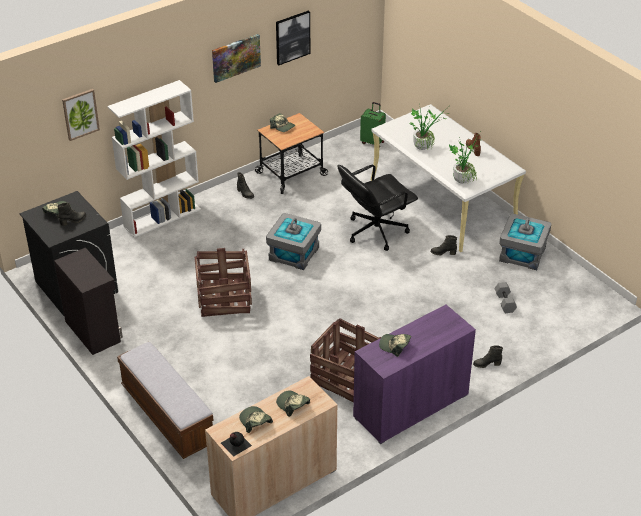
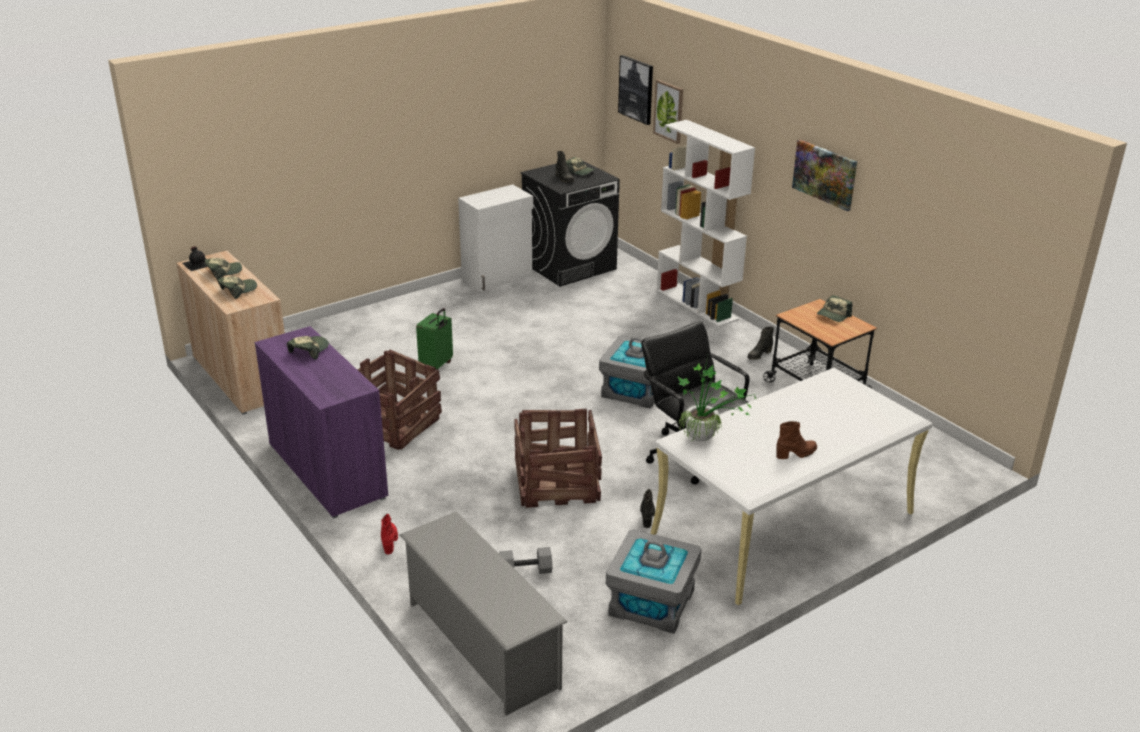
camera: 90 degrees right, 10 degrees down
(93, 331) = (498, 278): black cabinet -> white cabinet
(167, 415) = (362, 319): bench -> none
(224, 299) = (545, 345): crate -> crate (555, 484)
(292, 37) = (900, 205): picture -> picture (636, 89)
(373, 142) = (929, 460): green suitcase -> green suitcase (436, 365)
(424, 145) = (794, 407): potted plant -> none
(487, 364) = (390, 541): black boot -> red boot
(571, 318) = (481, 644): none -> grey shoe rack

